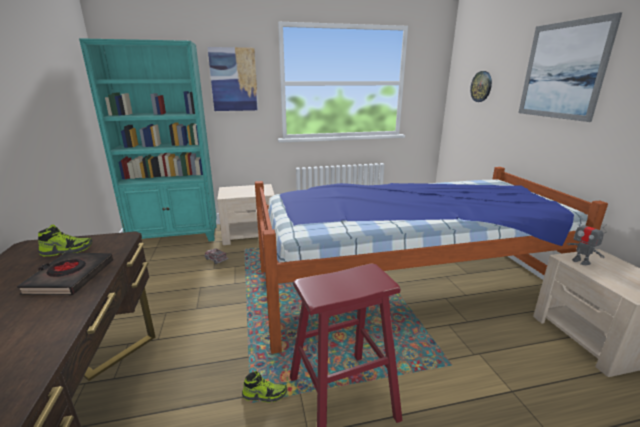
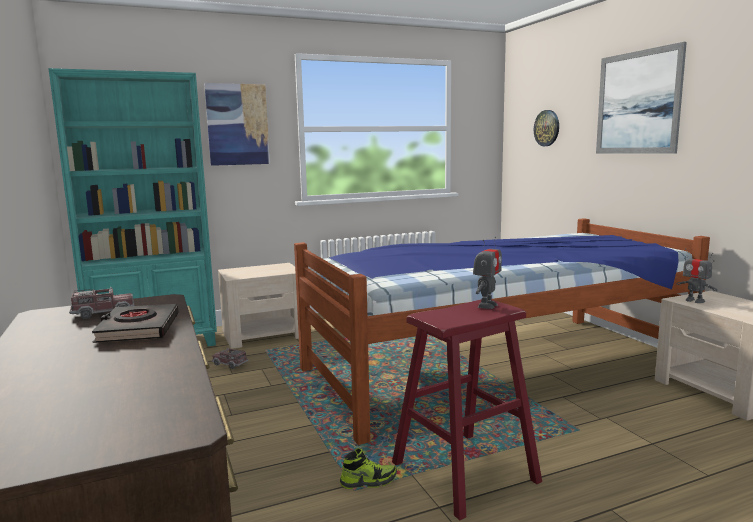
camera: 10 degrees left, 10 degrees down
(67, 251) = (103, 312): shoe -> toy truck
(368, 275) = (487, 305): none -> toy robot

